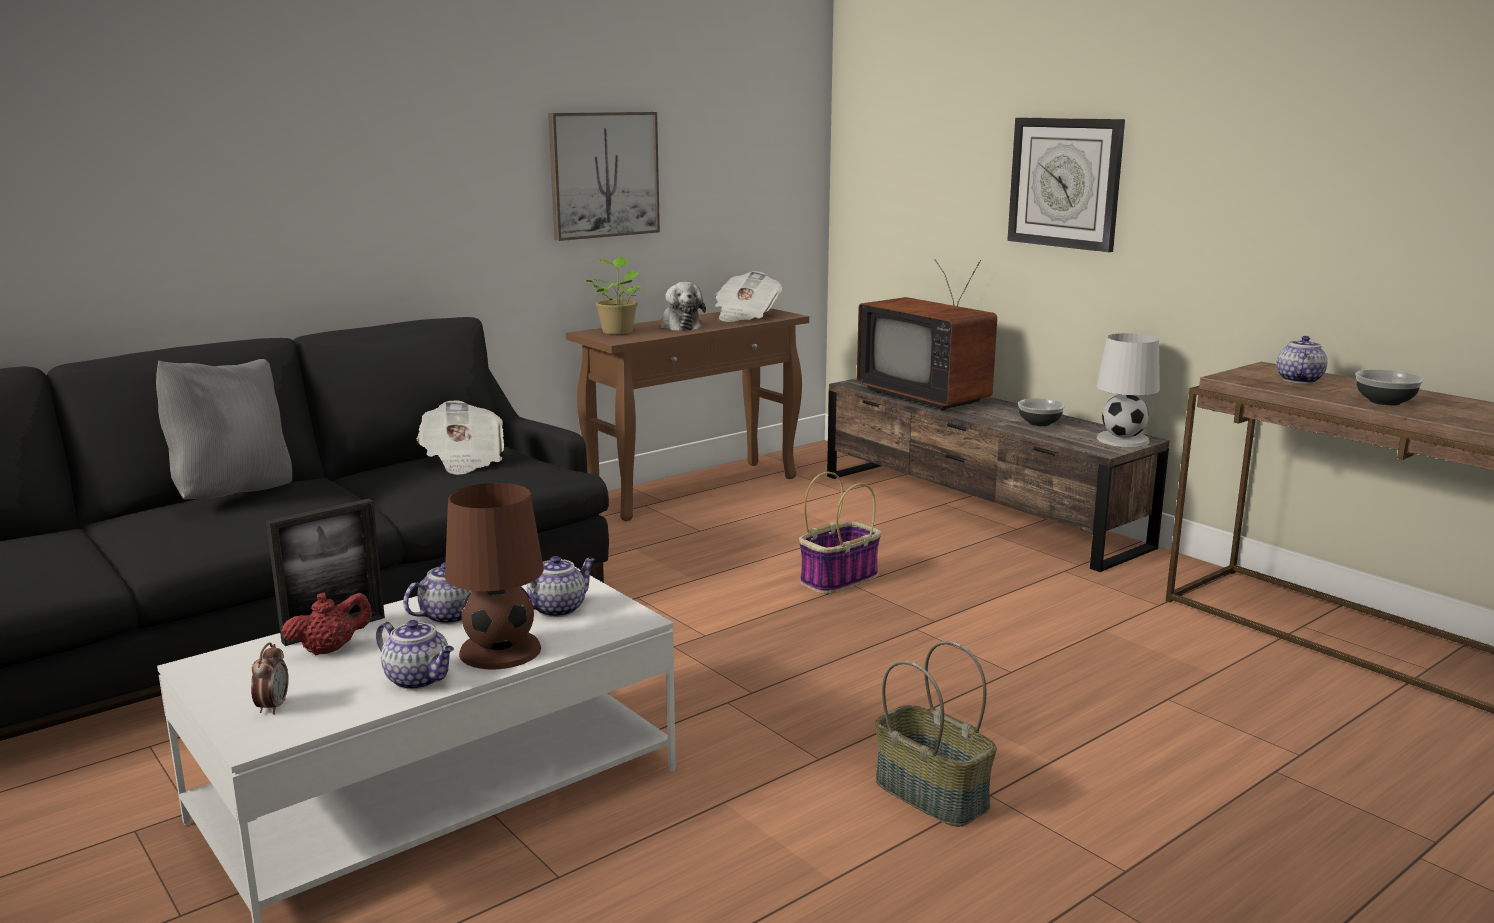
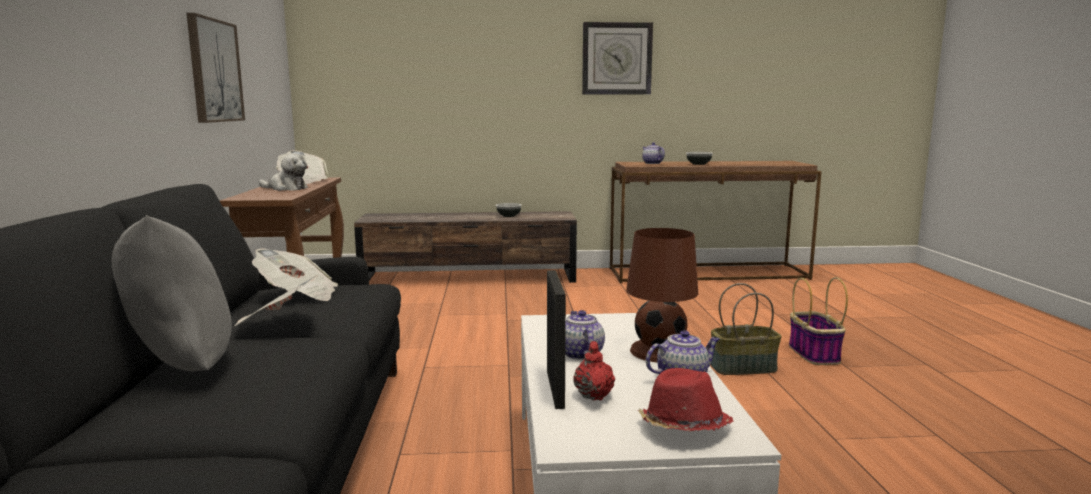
camera: 55 degrees left, 5 degrees down
(273, 707) = (683, 427): alarm clock -> red hat
(366, 484) = (274, 326): none -> newspaper
(558, 608) = (610, 329): teapot -> none
(617, 331) = (257, 195): potted plant -> none
(839, 579) = (494, 320): basket -> basket (813, 354)
(928, 396) = (424, 217): television -> none
(1065, 183) = (489, 82): wall clock -> wall clock (617, 59)
(1123, 440) = (557, 214): white table lamp -> none

